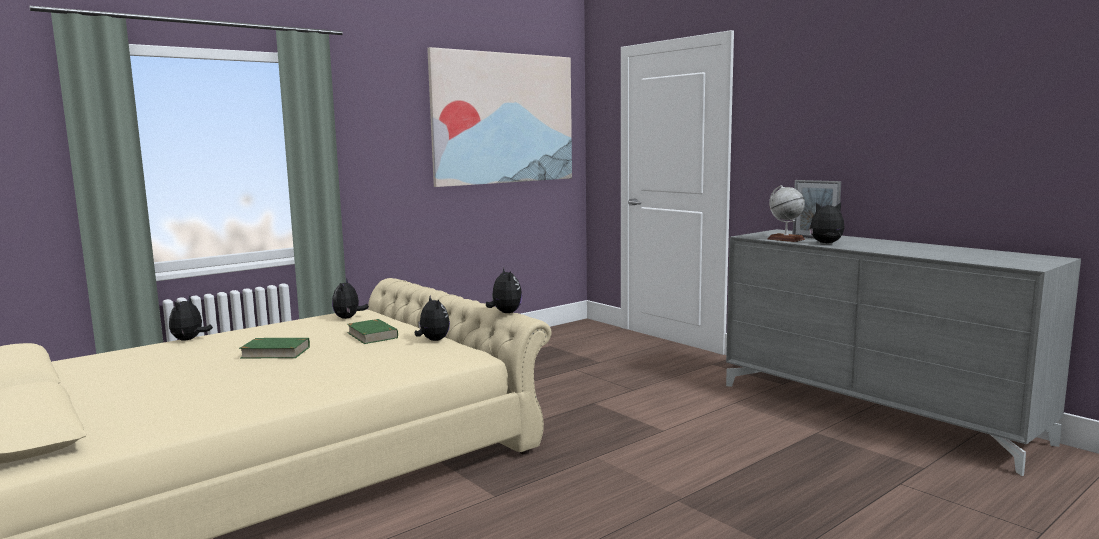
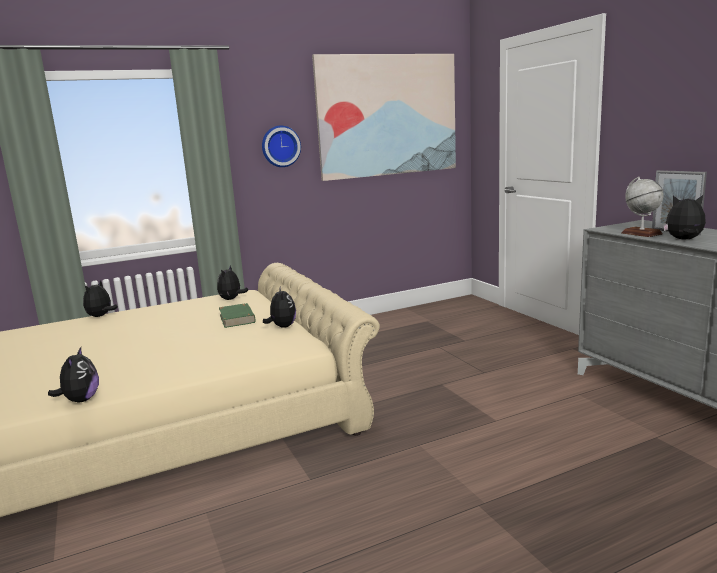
camera: 15 degrees right, 5 degrees up
(275, 352) = (149, 333): green book -> none
(390, 146) = (280, 146): none -> wall clock
(505, 313) = (342, 305): plush toy -> plush toy (80, 400)

